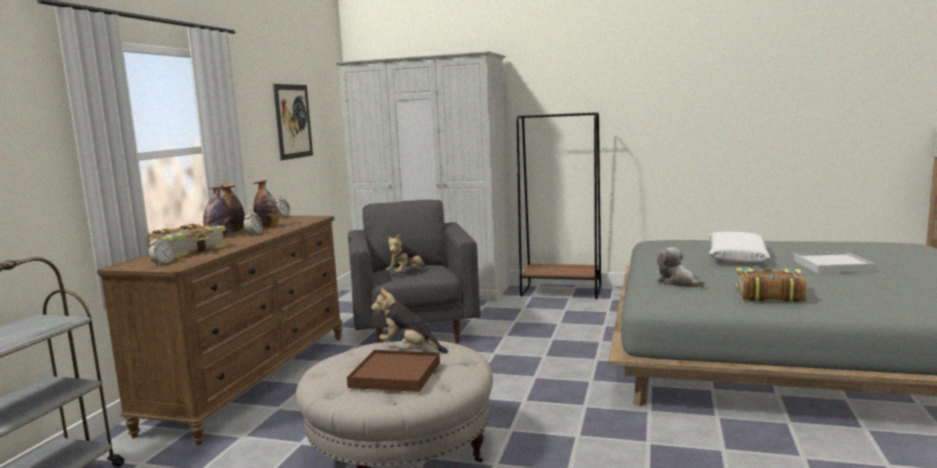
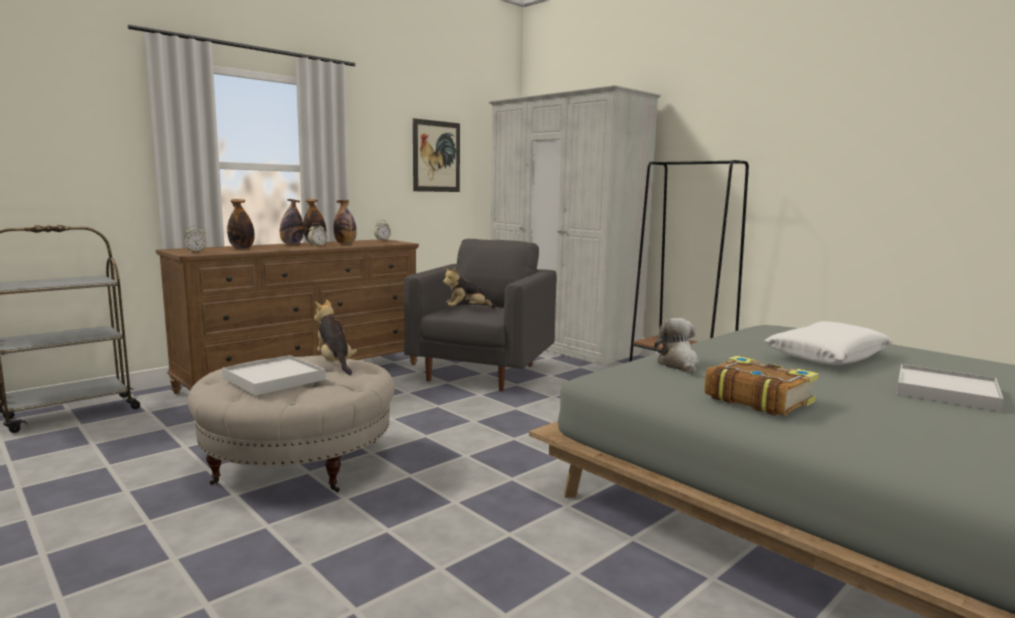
camera: 30 degrees right, 0 degrees up
(190, 250) = (242, 248): book -> bottle
(395, 374) = (274, 379): brown tray -> white tray

